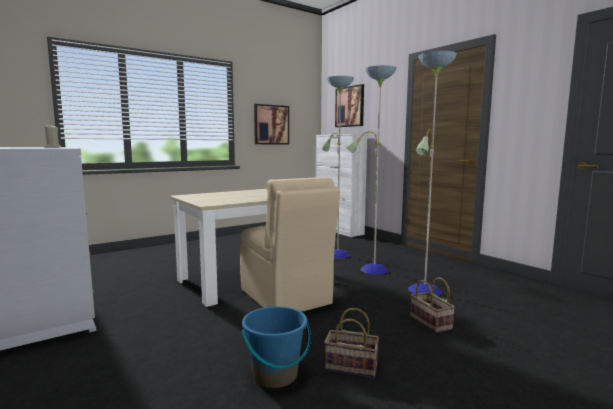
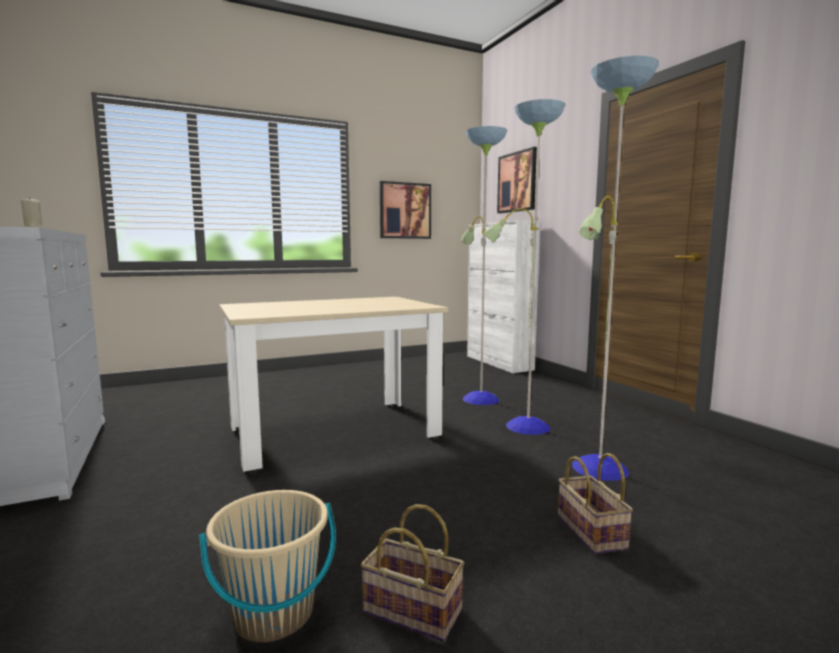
camera: 10 degrees right, 0 degrees up
(275, 375) = (274, 614): blue bucket -> beige bucket
(286, 298) = (369, 465): beige chair -> none

